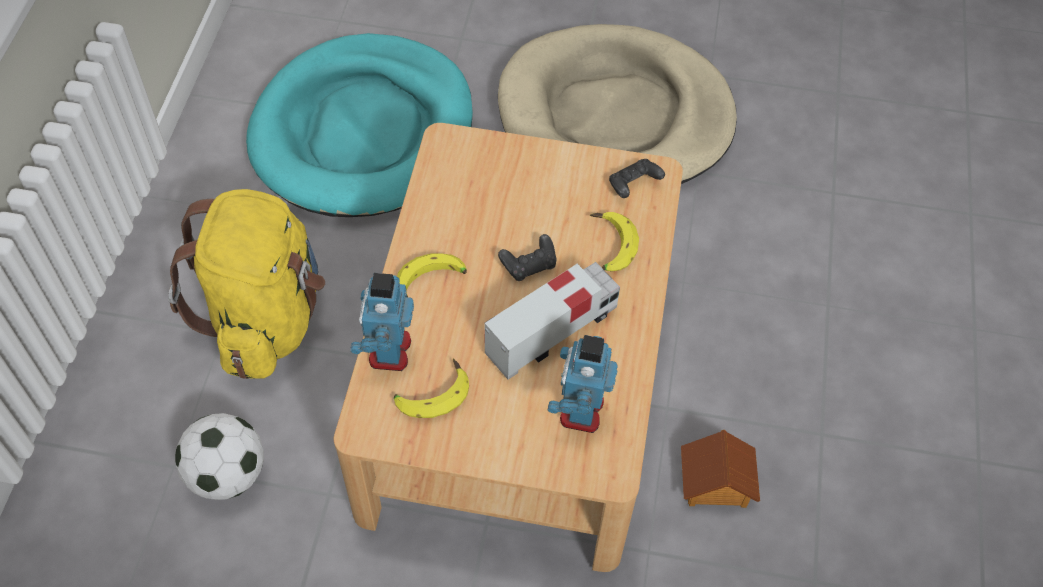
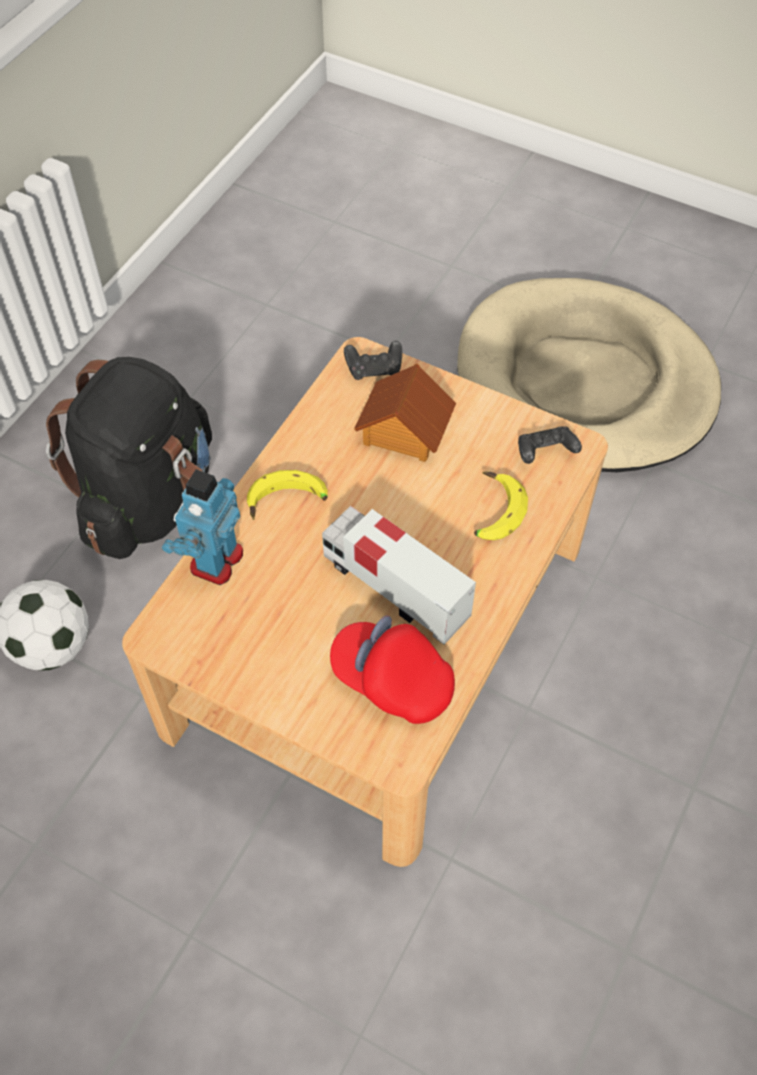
camera: 20 degrees right, 0 degrees up
(266, 318) = (149, 500): yellow backpack -> black backpack
(364, 132) = (316, 337): turquoise dog bed -> none
(431, 392) = (242, 616): banana -> none
(529, 265) = (398, 510): black game controller -> black game controller (374, 369)
(552, 332) = (395, 588): toy truck -> toy truck turned 120 degrees counterclockwise
(580, 410) = (392, 680): toy robot -> red cap
(716, 482) = (553, 805): toy house -> toy house (403, 431)

